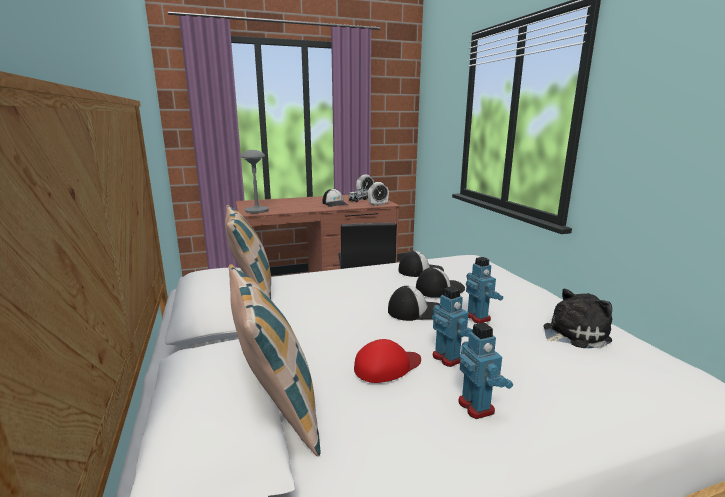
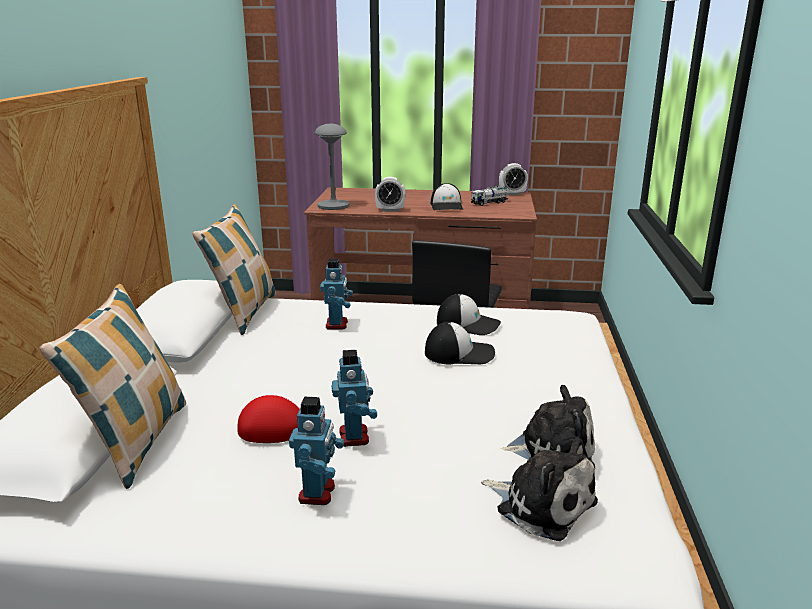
camera: 25 degrees right, 5 degrees up
(378, 204) = (506, 213): alarm clock -> alarm clock (390, 210)
(416, 311) = (390, 375): cap -> none
(478, 317) = (456, 400): toy robot -> toy robot (337, 324)
(617, 368) = (541, 504): none -> plush toy

